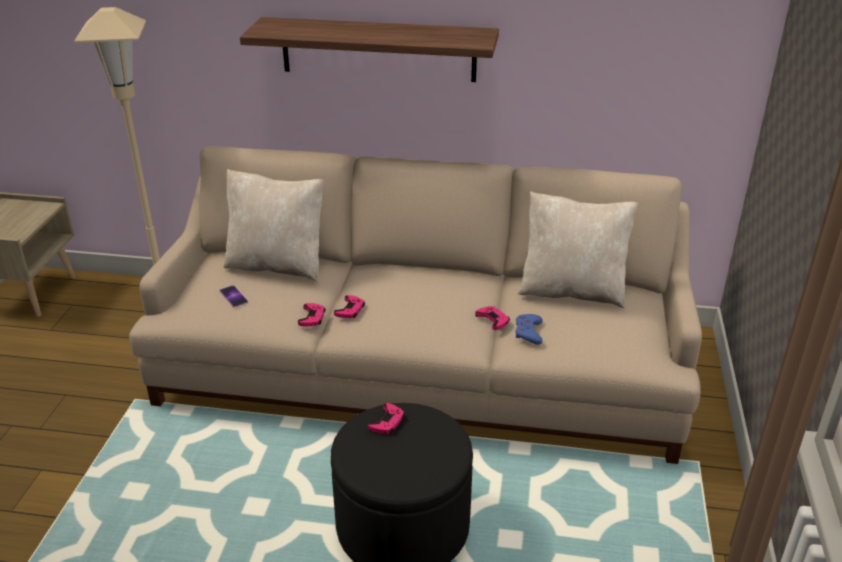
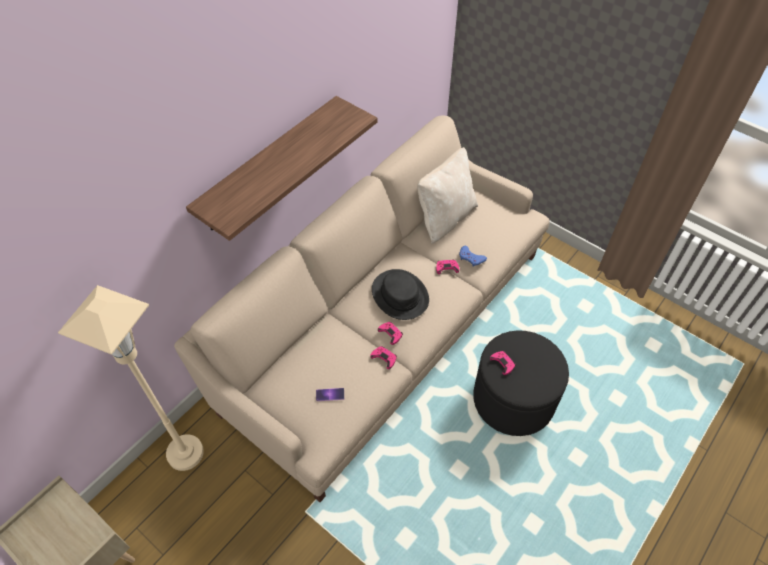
camera: 60 degrees left, 20 degrees up
(277, 265) = (306, 353): beige pillow -> none
(411, 296) = (400, 295): none -> black hat

